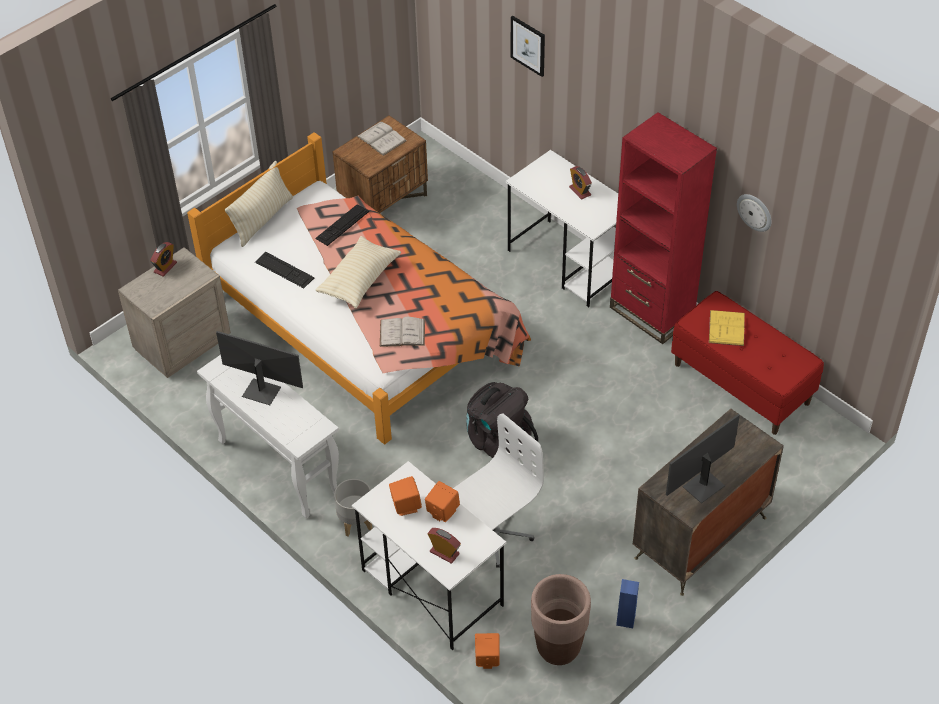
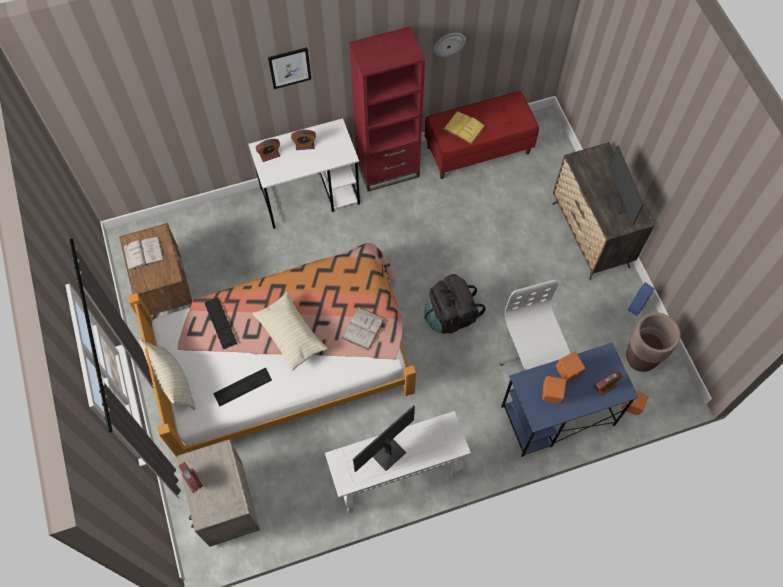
camera: 65 degrees left, 15 degrees up
(355, 523) = (477, 443): grey planter -> none
(431, 587) = (557, 416): white desk -> blue desk
(528, 45) = (201, 89): picture -> picture (289, 67)
(548, 170) = (270, 155): none -> alarm clock

